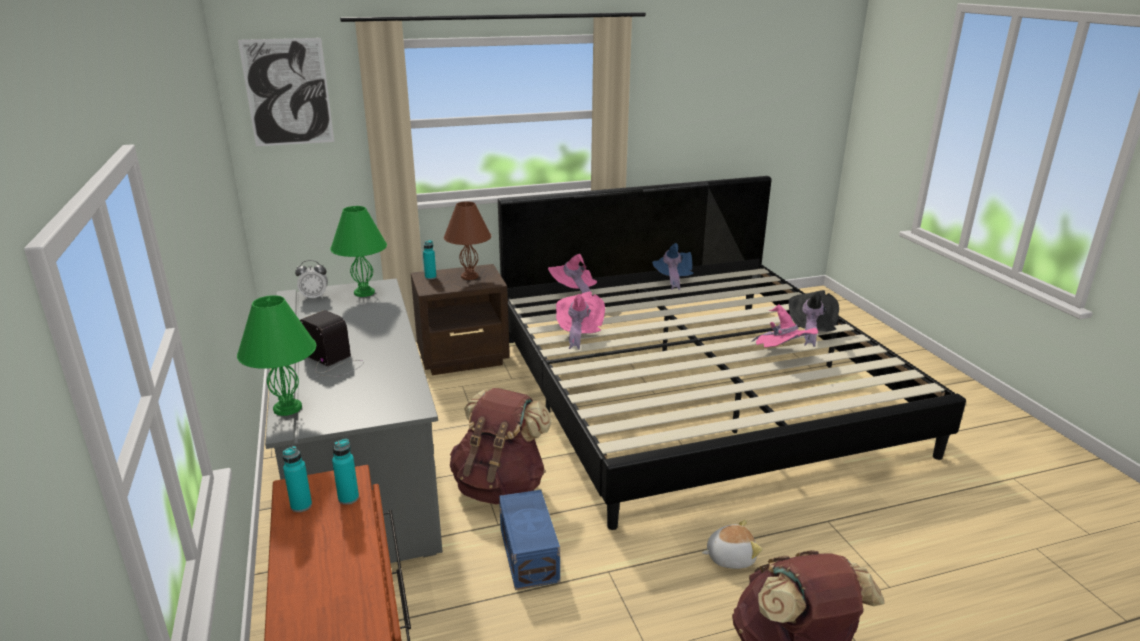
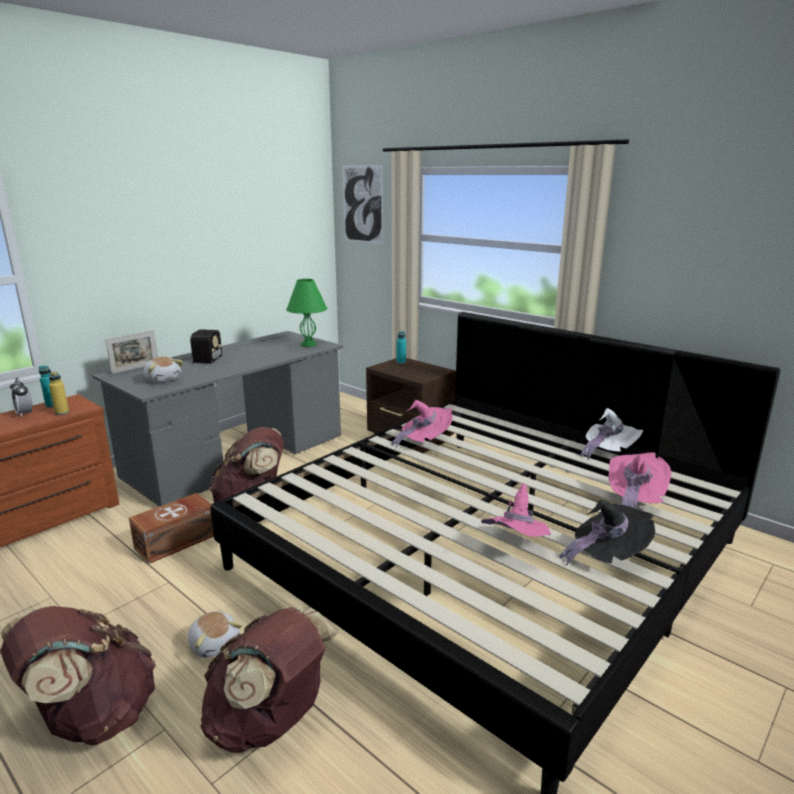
camera: 60 degrees right, 5 degrees down
(287, 408) = (135, 368): green table lamp -> picture frame
(314, 297) = (288, 338): alarm clock -> alarm clock (25, 413)
(348, 498) = (62, 412): turquoise bottle -> yellow bottle
(374, 394) = (163, 379): none -> plush toy
(469, 276) = (419, 370): brown table lamp -> none
(530, 553) = (177, 541): blue storage box -> brown storage box
(573, 290) = (504, 419): pink hat -> pink hat (634, 500)
(671, 278) = (608, 450): blue hat -> white hat
(838, 545) = (270, 722): none -> brown backpack

